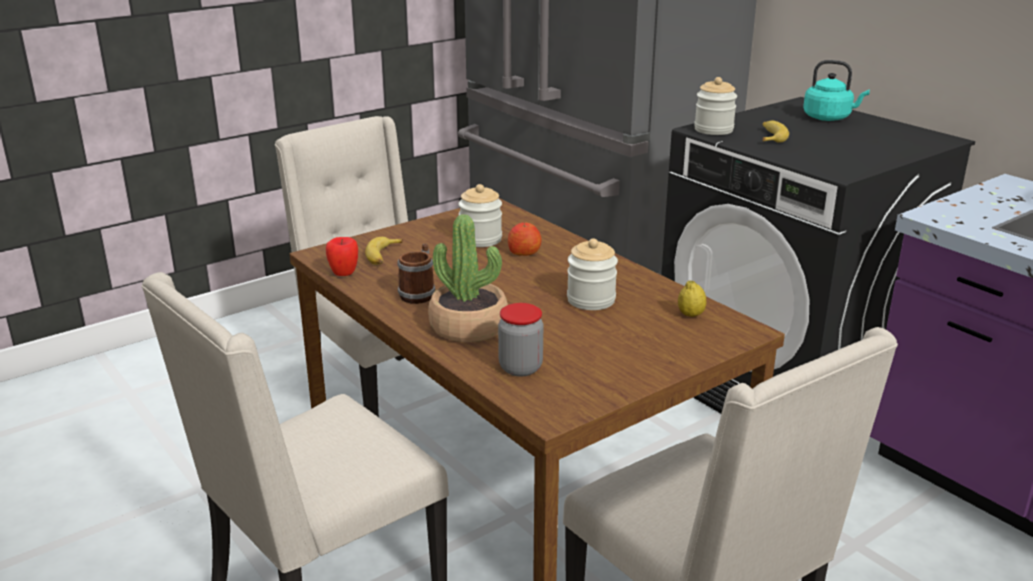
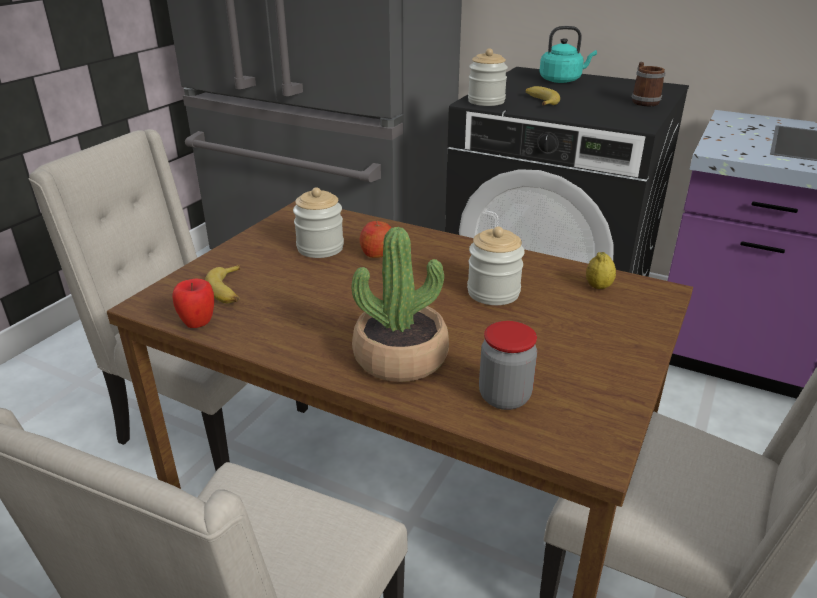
camera: 25 degrees left, 5 degrees up
(419, 293) = (308, 328): mug -> mug (642, 101)

